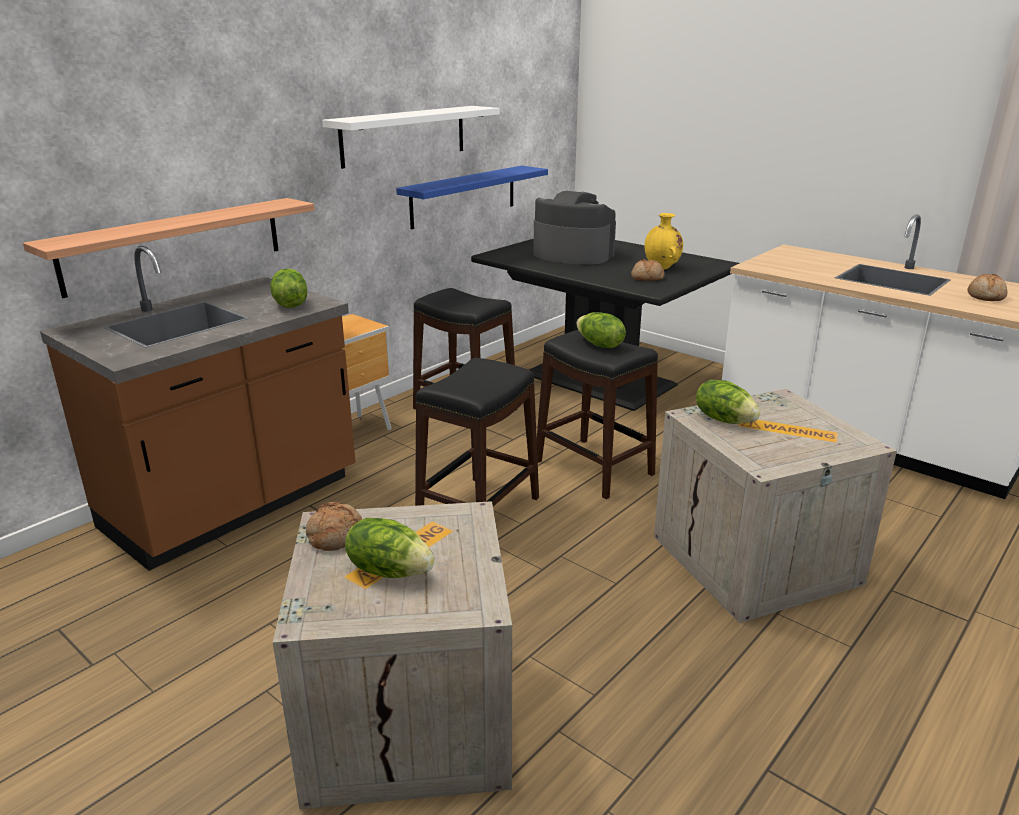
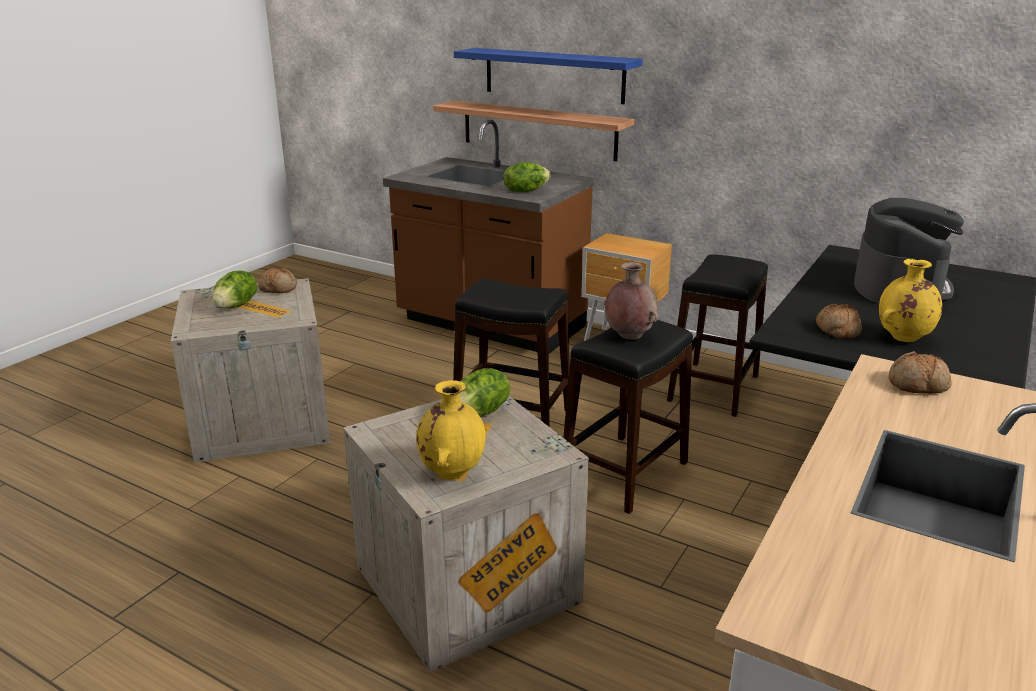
camera: 80 degrees right, 0 degrees up
(404, 135) = (783, 88): white shelf -> none
(464, 196) = (866, 177): blue shelf -> blue shelf (553, 75)
(599, 345) = (629, 336): lettuce -> brown vase
(826, 435) = (452, 472): none -> yellow vase
(986, 296) = (904, 583): bread -> bread (917, 385)

